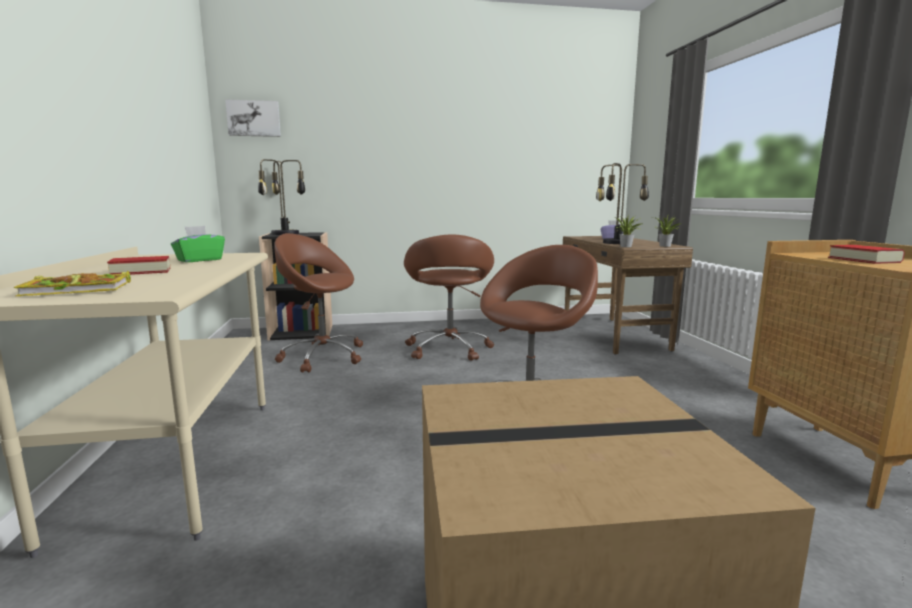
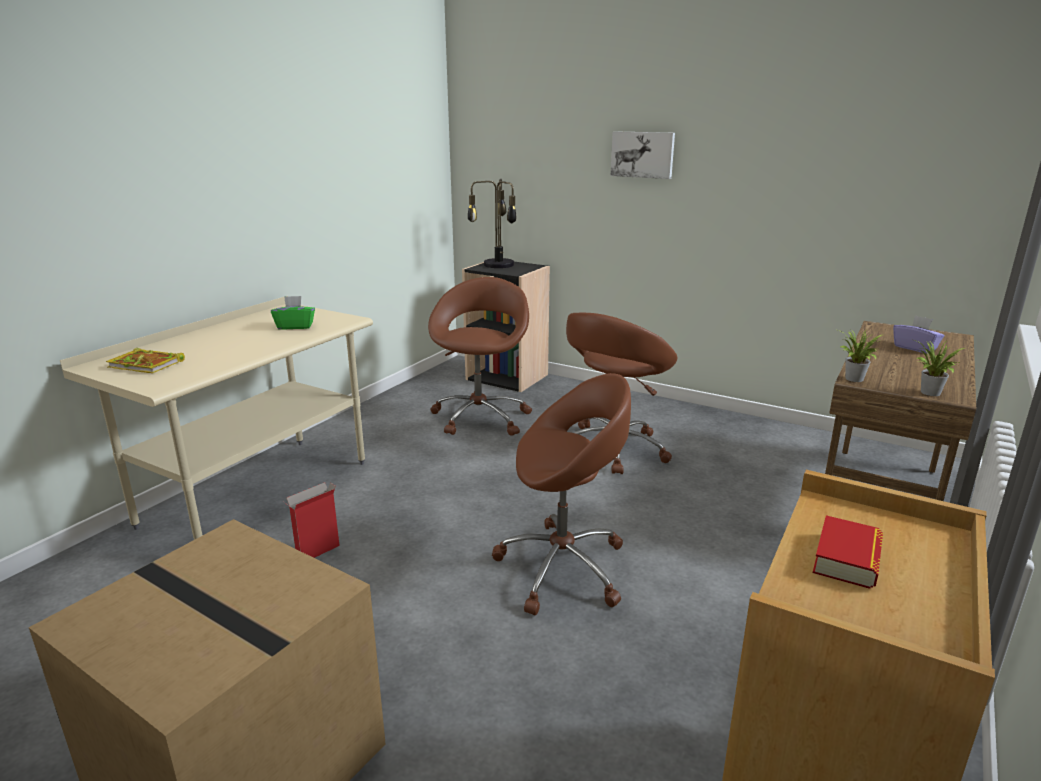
camera: 40 degrees right, 10 degrees up
(141, 271) = (225, 341): book -> none
(254, 118) = (486, 126): picture -> picture (643, 154)
(322, 356) = (481, 417): brown office chair -> brown office chair turned 60 degrees clockwise
(329, 478) = (317, 552): none -> cardboard box
(617, 243) = (880, 363): table lamp -> none

